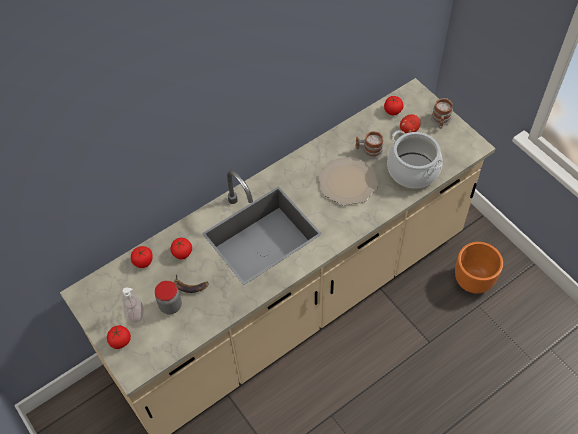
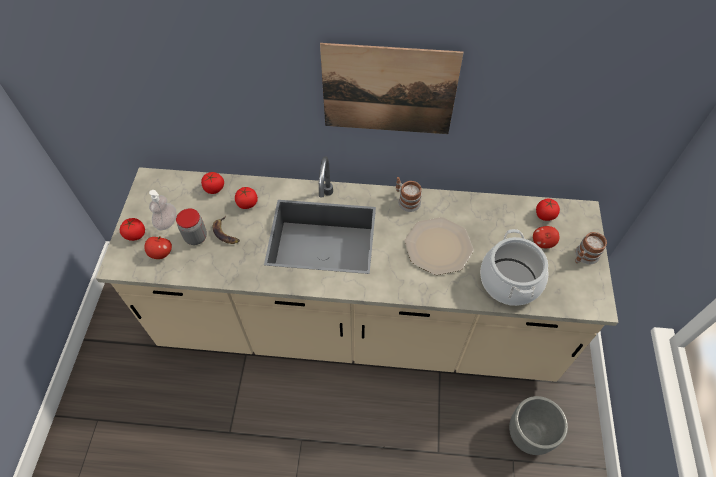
camera: 40 degrees right, 0 degrees up
(157, 337) = (161, 253): none -> apple
(257, 88) = (388, 90): none -> picture
(368, 151) = (485, 234): mug -> mug (406, 200)
(473, 280) = (529, 434): orange planter -> grey planter

